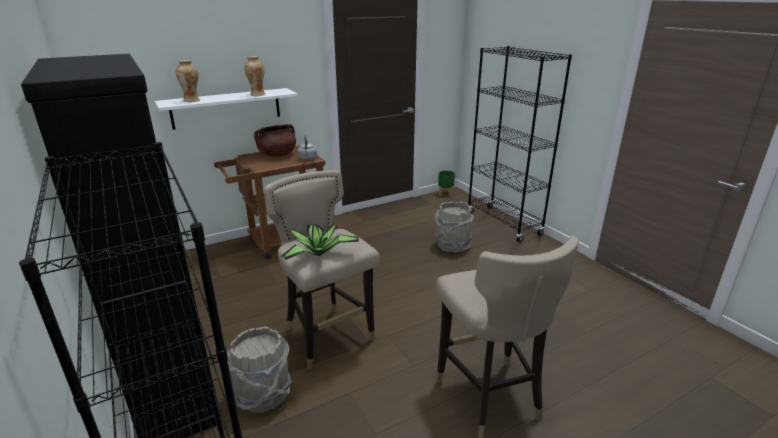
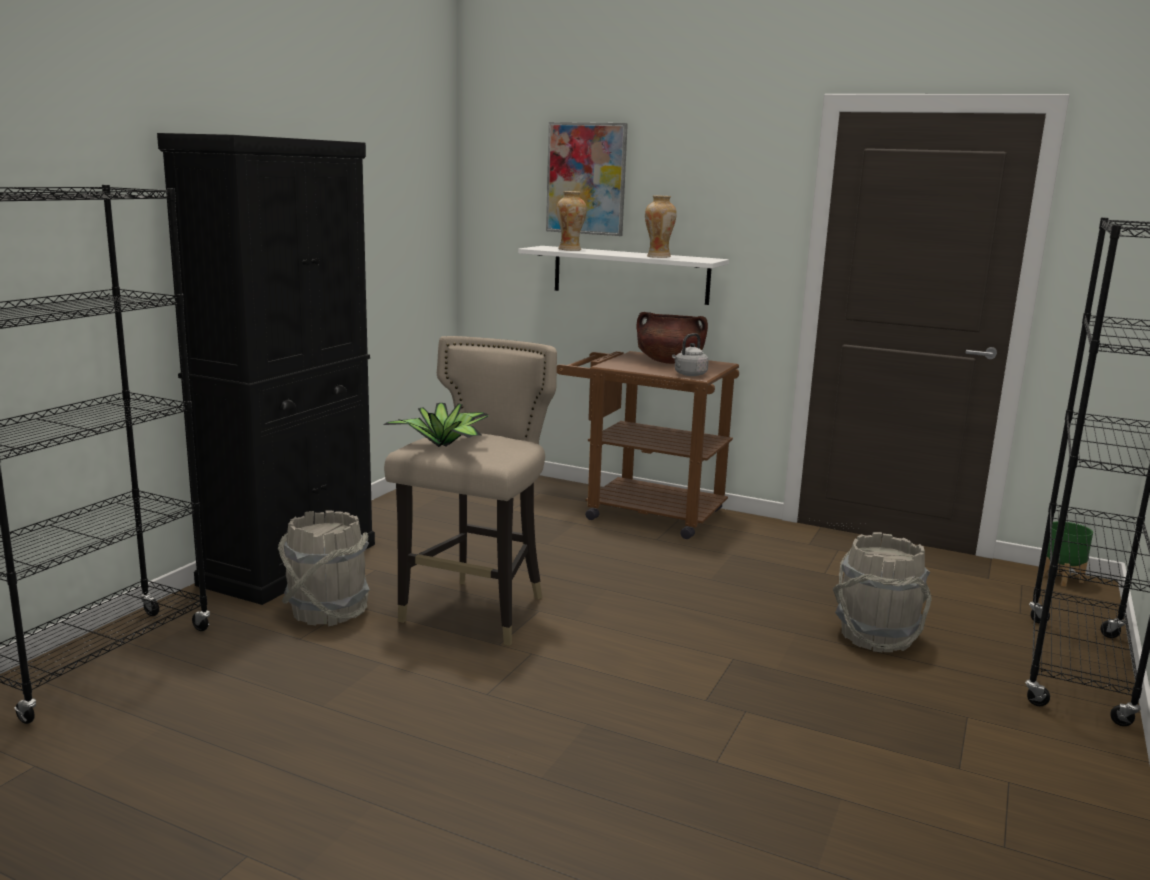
camera: 55 degrees right, 10 degrees down
(180, 49) = (586, 178): none -> picture
(488, 396) = (483, 781): beige stool -> none

